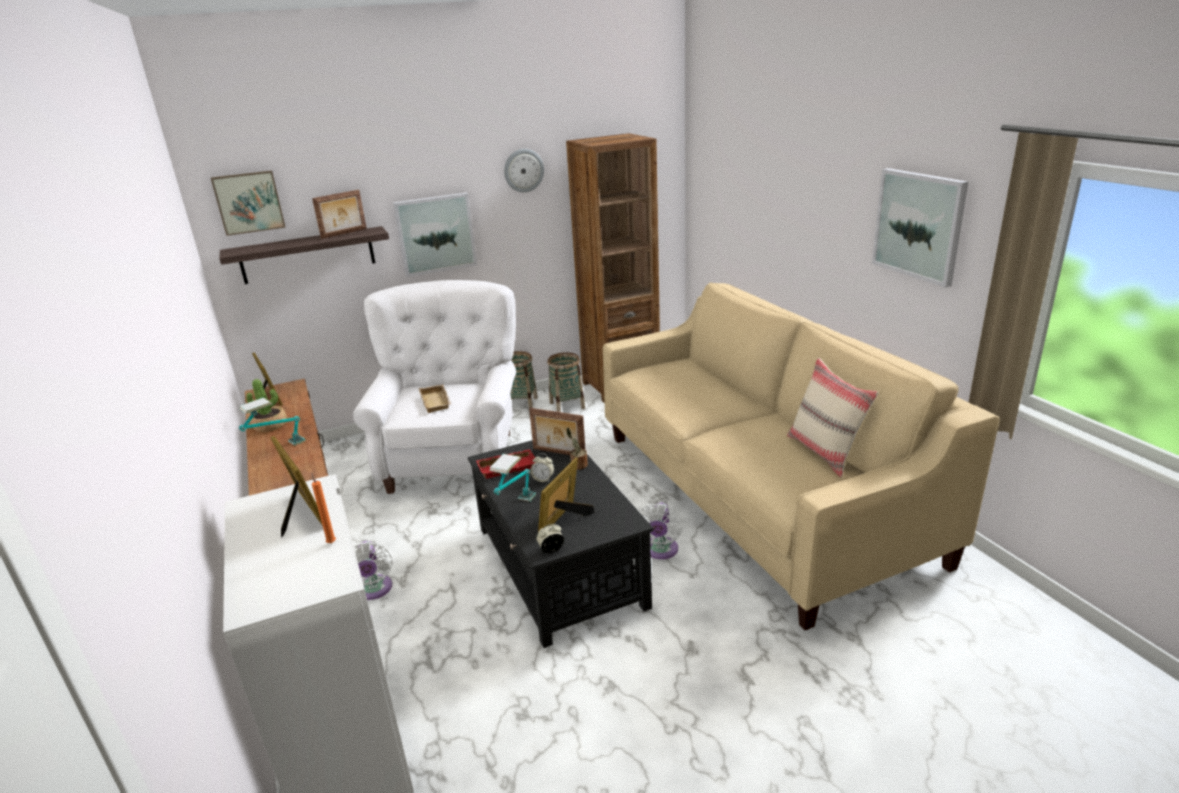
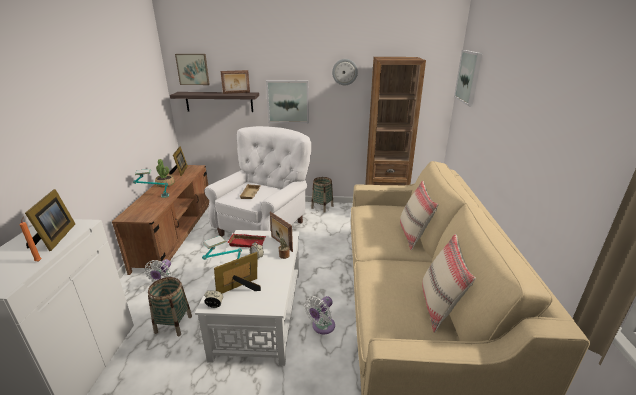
camera: 25 degrees right, 0 degrees up
(559, 566) = (259, 312): black coffee table -> white coffee table
(567, 405) = (344, 215): basket -> basket (173, 324)
(730, 389) = (413, 235): none -> beige pillow
(919, 225) = (577, 147): picture -> picture (468, 77)

